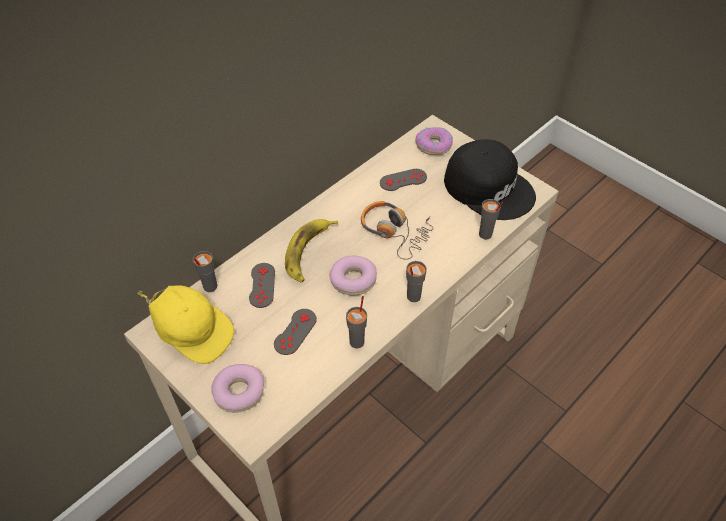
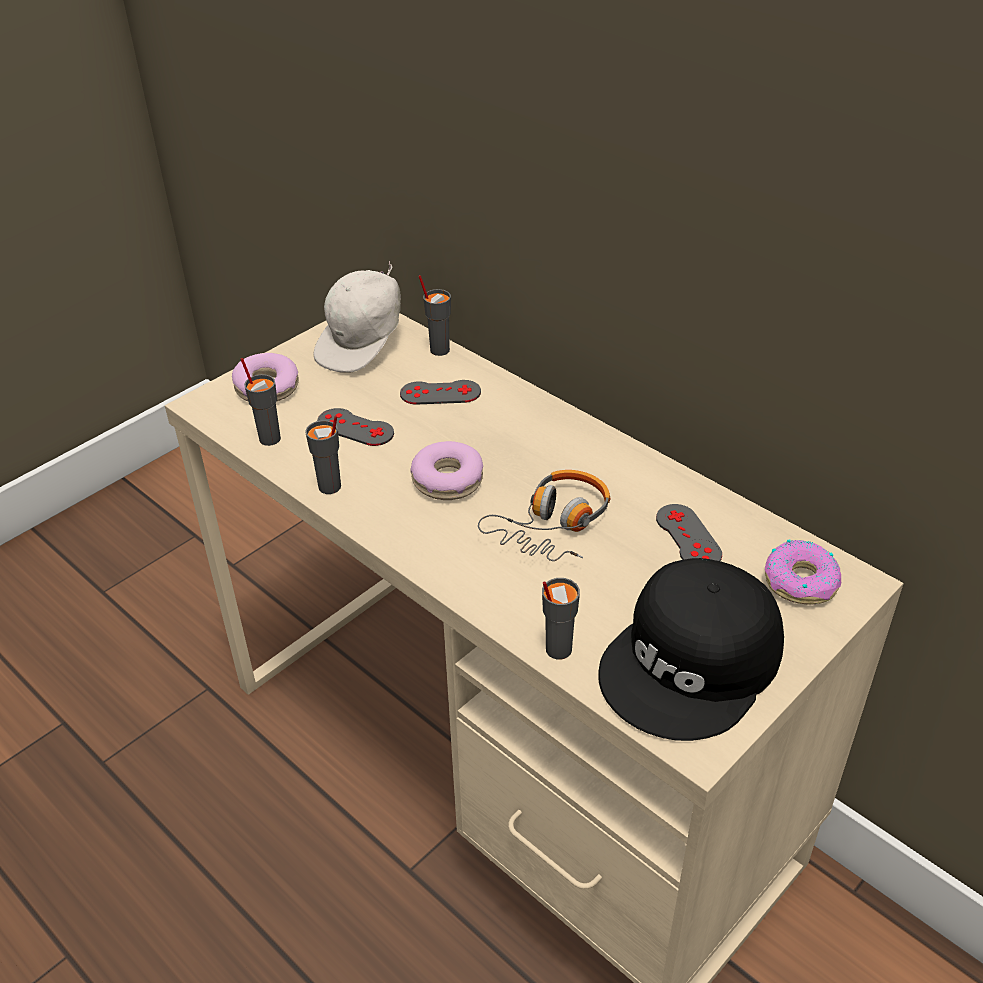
camera: 90 degrees right, 10 degrees down
(193, 332) = (364, 344): yellow cap -> white cap
(309, 252) = (504, 432): banana -> none
(413, 296) = (411, 547): grey cup -> grey cup (269, 438)

